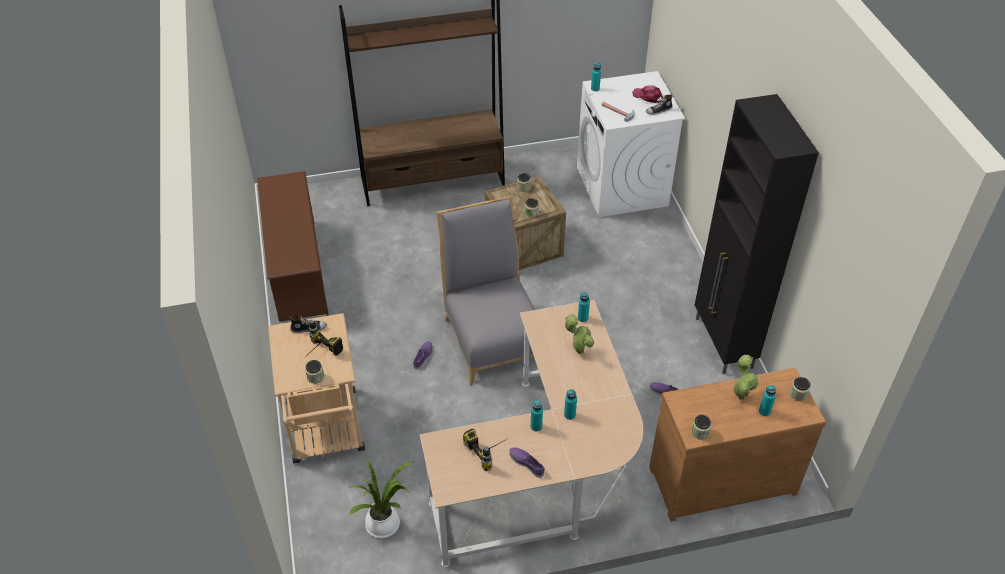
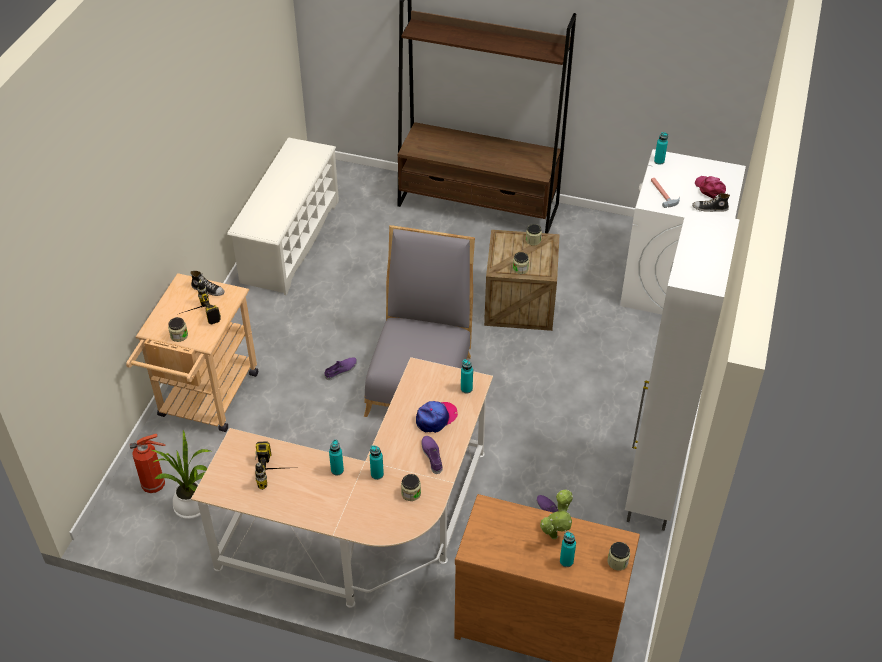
camera: 30 degrees right, 0 degrees up
(297, 269) = (290, 241): brown shoe rack -> white shoe rack
(337, 522) = (155, 485): none -> fire extinguisher
(527, 463) = (301, 499): purple shoe -> purple shoe (432, 456)
(578, 351) = (436, 418): potted plant -> cap
(700, 432) = (482, 549): jar -> jar (411, 493)
(723, 344) = (652, 491): black cabinet -> white cabinet

